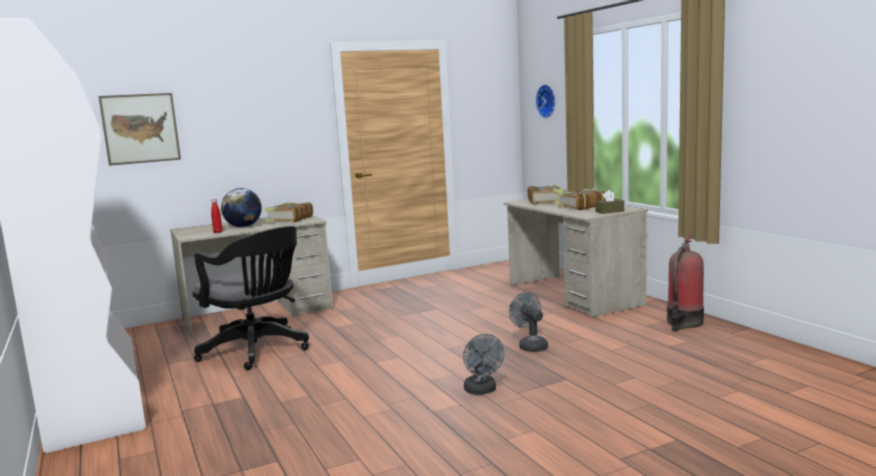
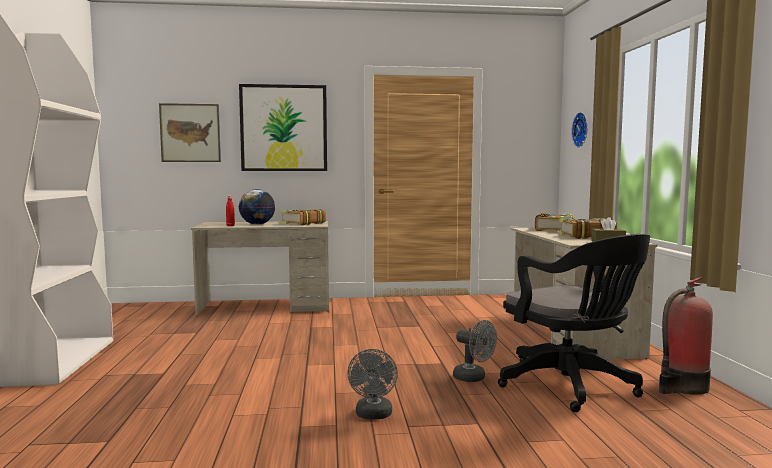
camera: 20 degrees right, 5 degrees down
(249, 115) = (284, 128): none -> picture
(258, 351) = (227, 336): black office chair -> black office chair (572, 386)
(530, 346) = (474, 378): grey fan -> grey fan turned 135 degrees clockwise

